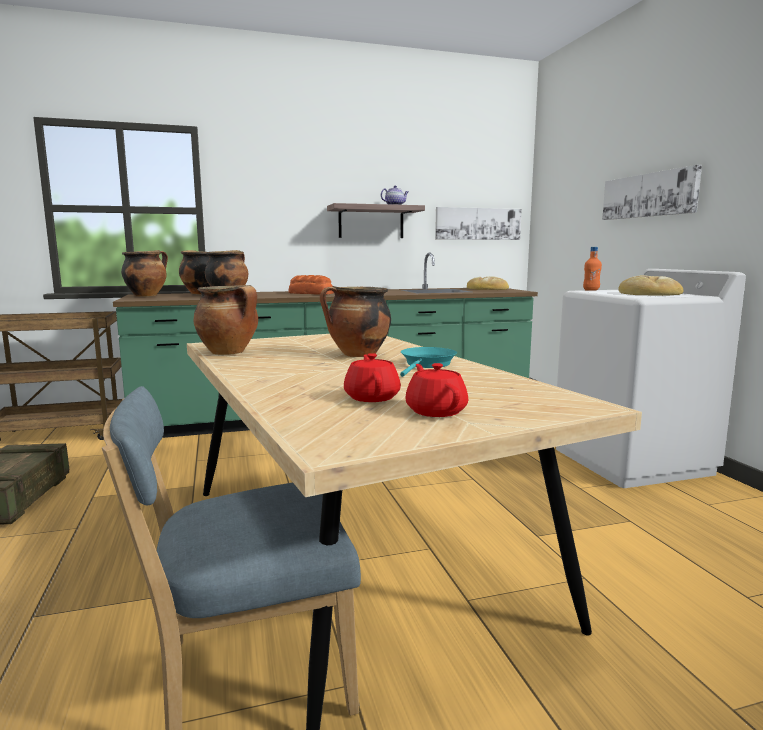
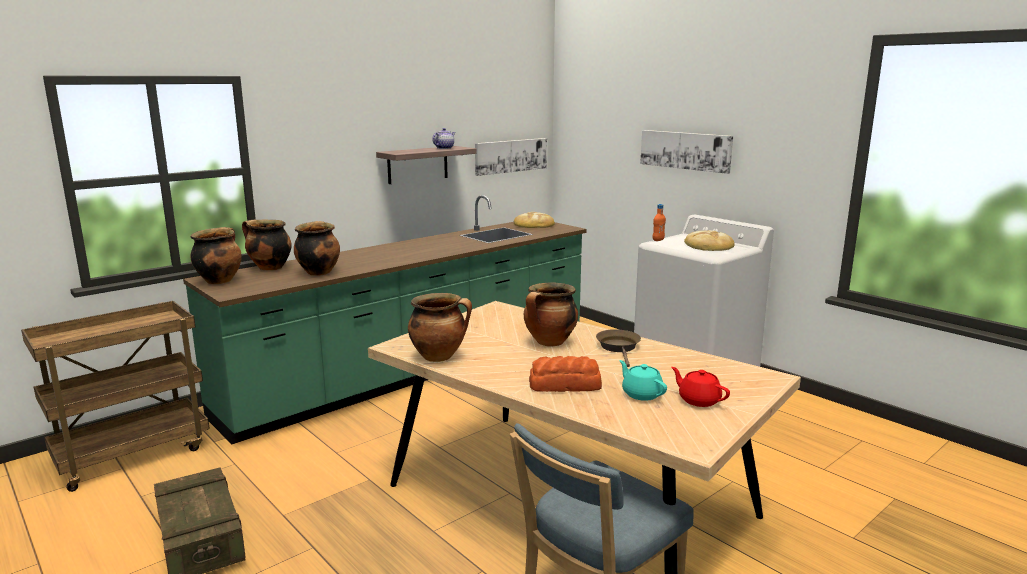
camera: 25 degrees left, 5 degrees up
(311, 293) = (390, 255): bread -> bread (565, 385)
(372, 397) = (641, 394): red teapot -> turquoise teapot
(427, 365) = (619, 348): turquoise frying pan -> brown frying pan

